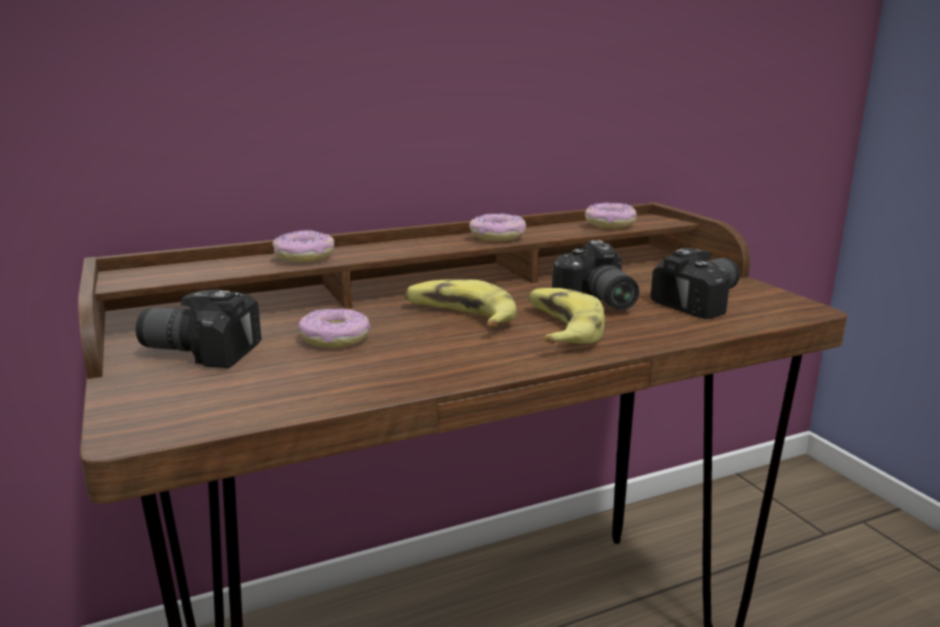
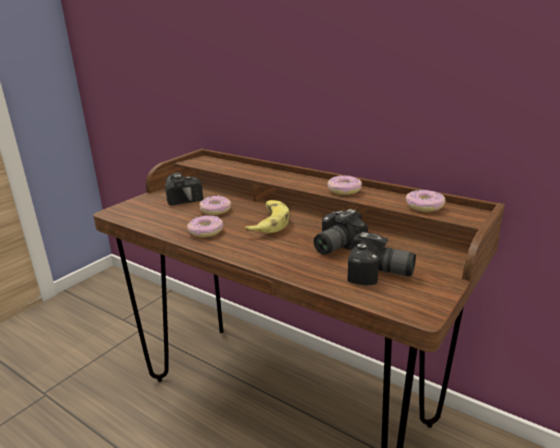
camera: 60 degrees right, 5 degrees up
(304, 256) = (253, 171): donut -> donut (206, 231)
(559, 329) = (279, 247): banana -> none

